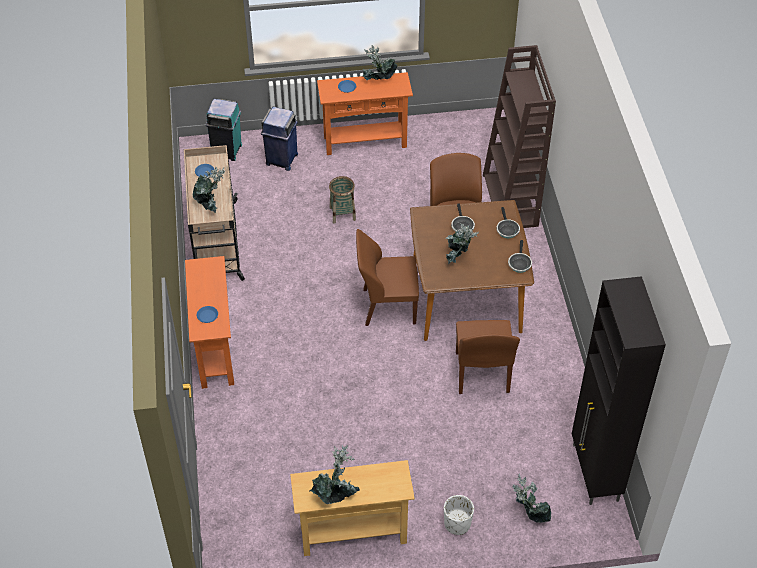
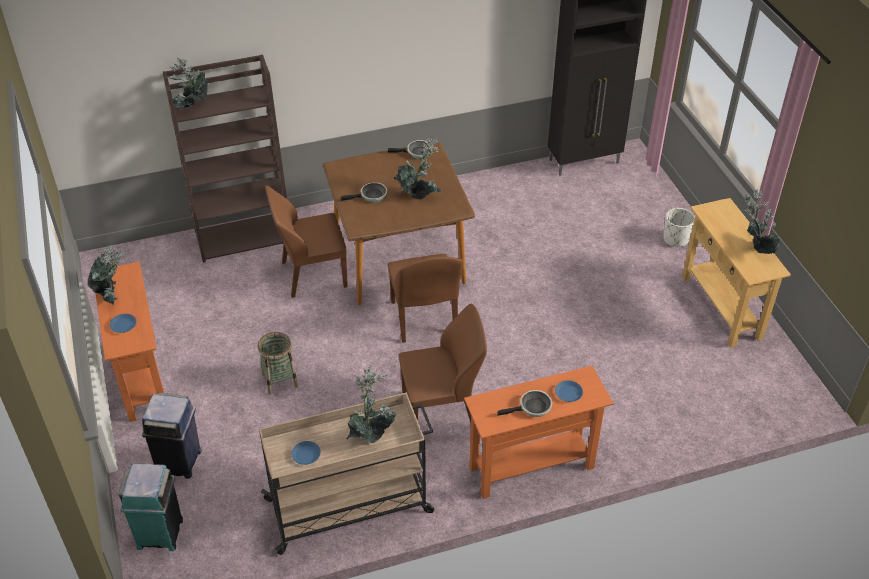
camera: 100 degrees left, 5 degrees down
(482, 374) = (497, 238): brown chair -> brown chair (441, 409)
(507, 229) = (370, 164): frying pan -> frying pan (532, 408)
(528, 514) = (644, 197): potted plant -> potted plant (193, 108)

